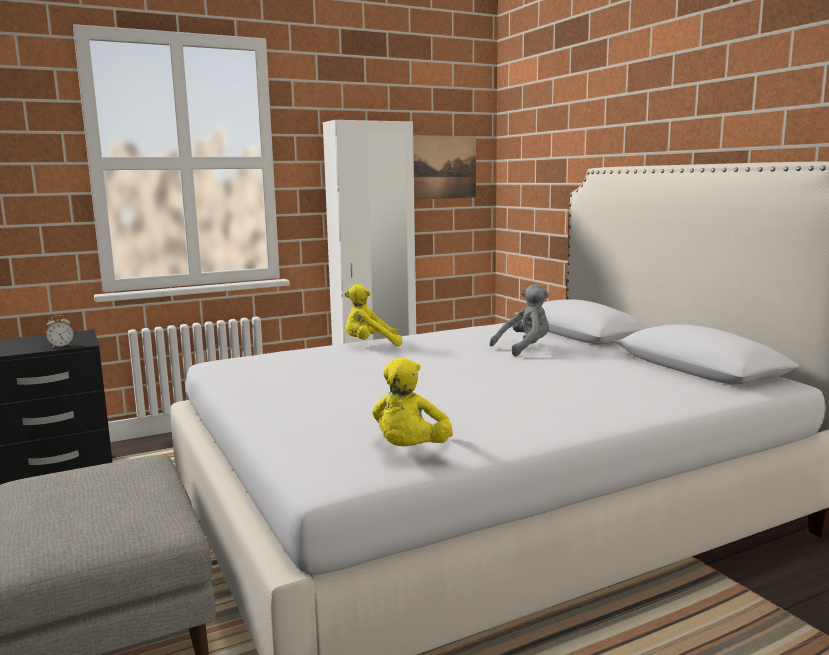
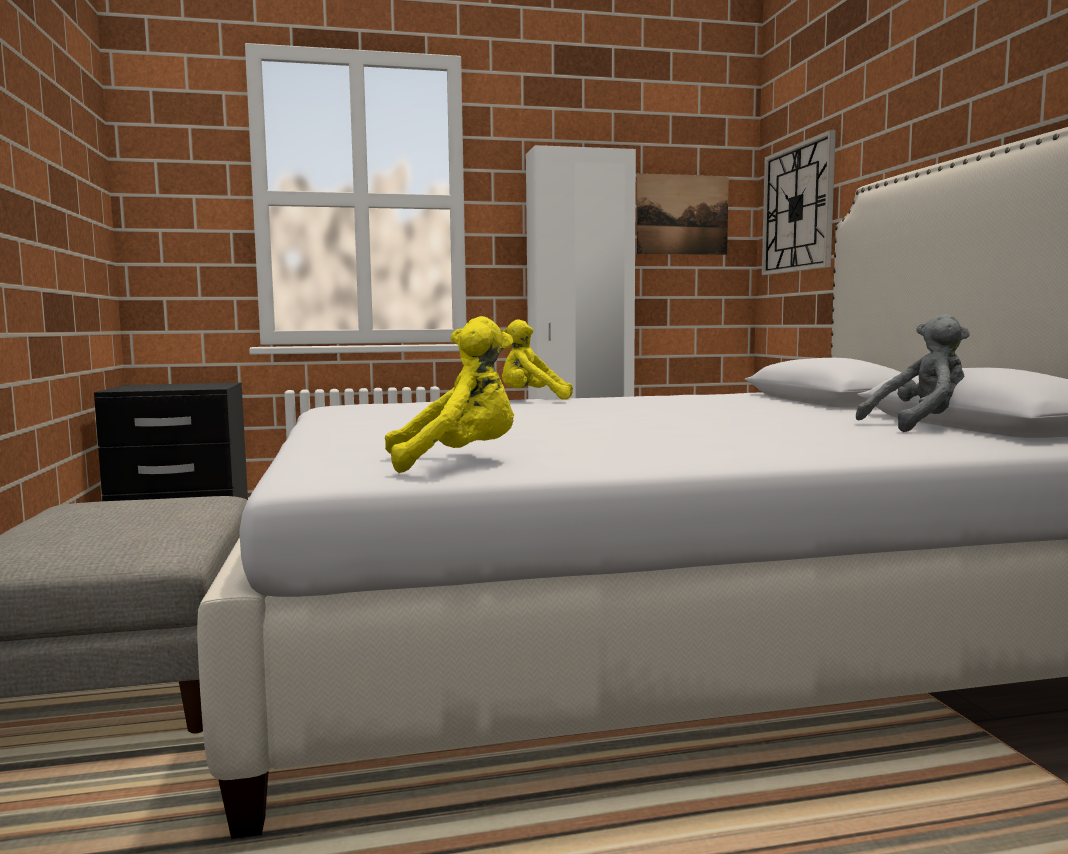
camera: 15 degrees right, 5 degrees down
(61, 346) = (187, 388): alarm clock -> none
(410, 451) = (458, 461): yellow plush toy -> yellow plush toy turned 135 degrees counterclockwise
(524, 348) = (733, 406): grey plush toy -> grey plush toy (920, 425)
(532, 168) = (798, 208): none -> wall clock

